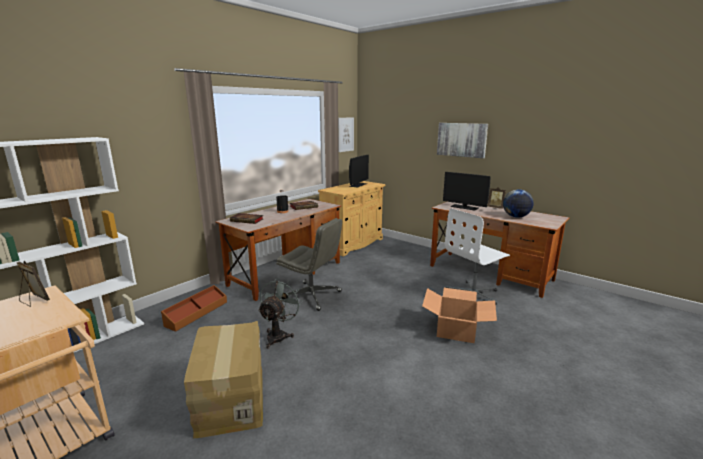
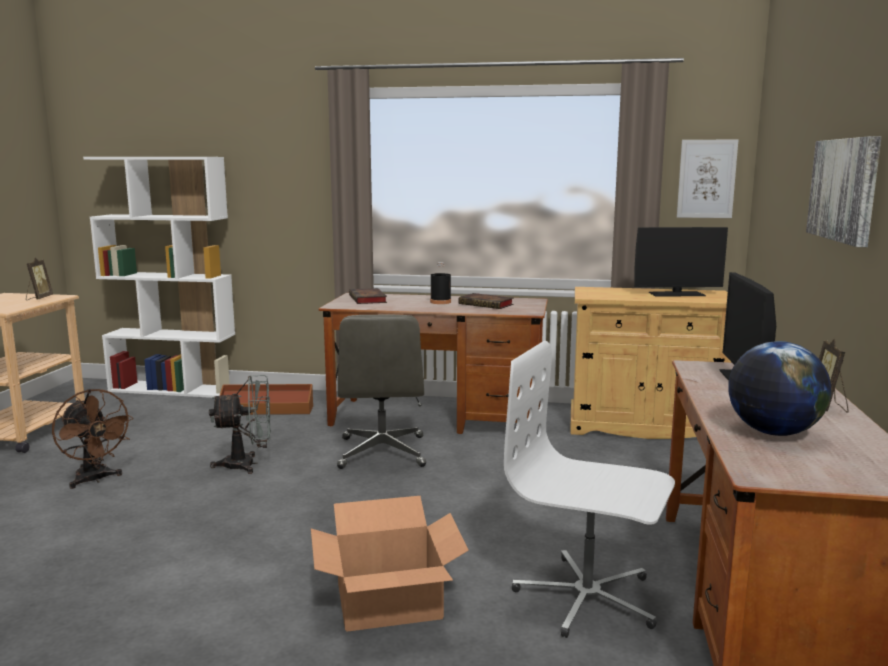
camera: 60 degrees right, 5 degrees down
(230, 398) = (95, 480): cardboard box -> brown fan

